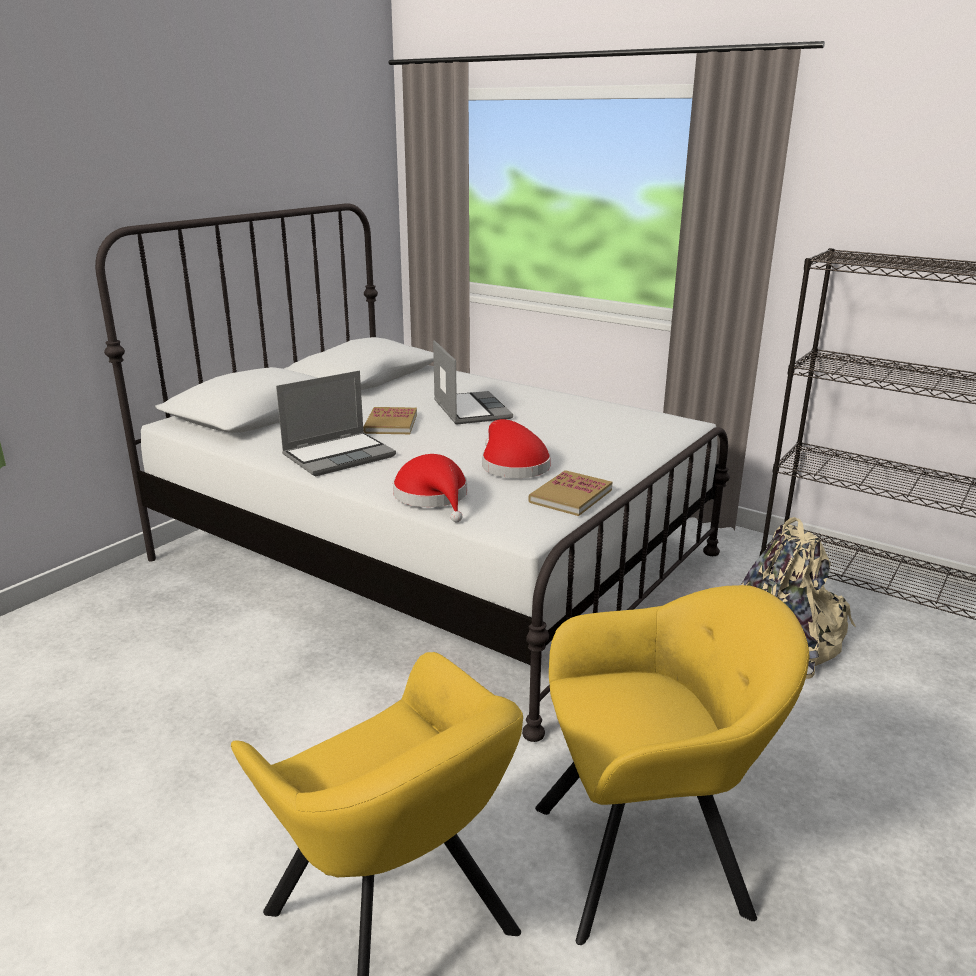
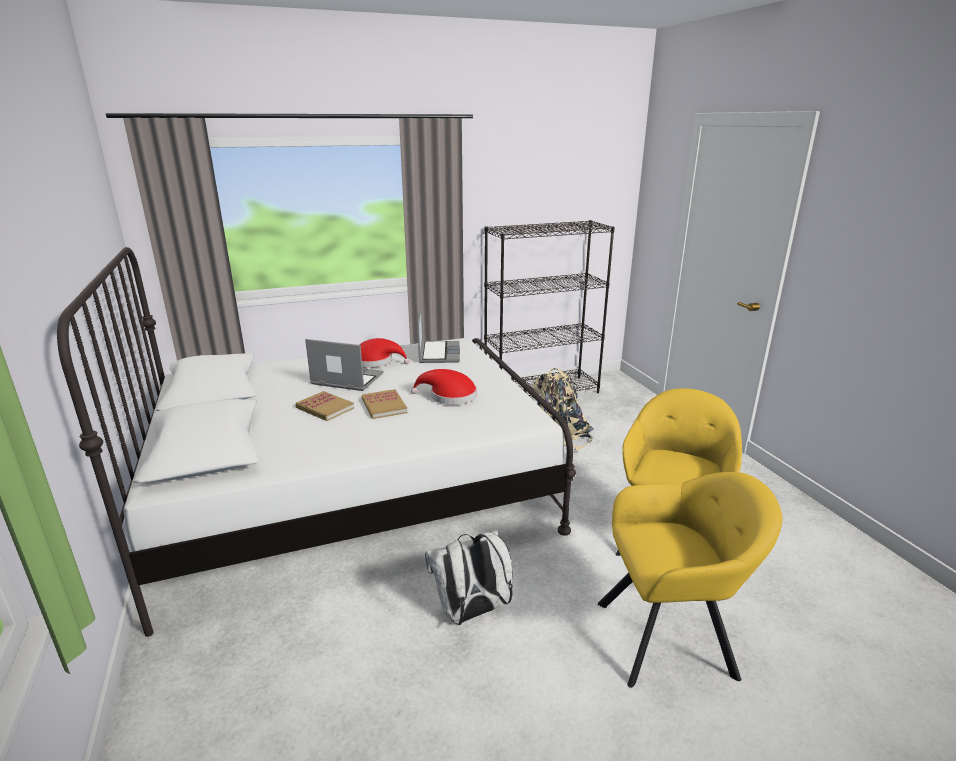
camera: 55 degrees left, 0 degrees up
(303, 718) = (470, 613): none -> white backpack
(339, 455) = (351, 439): laptop -> laptop (438, 353)
(433, 497) = (462, 430): red hat -> red hat (376, 361)
(570, 496) = (509, 396): book -> book (384, 406)

